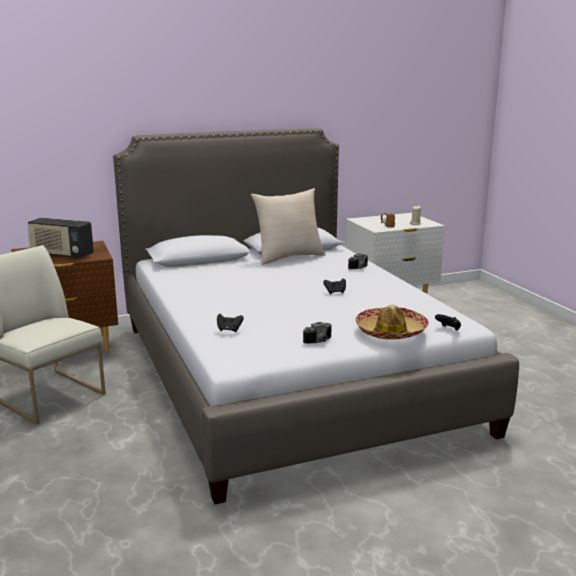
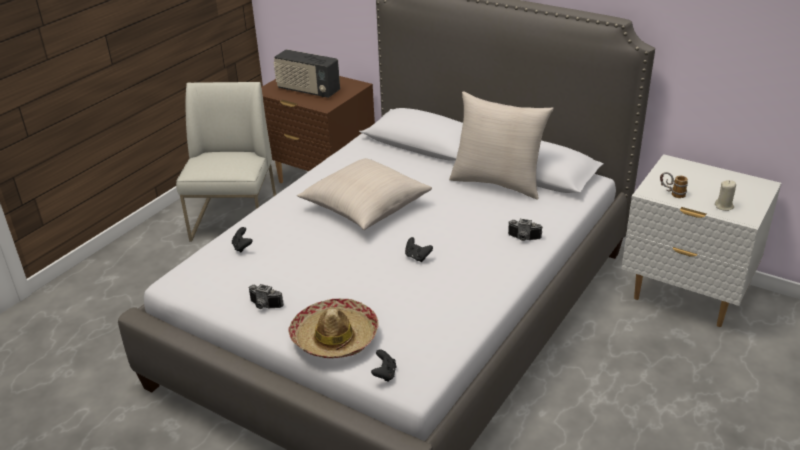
camera: 55 degrees right, 15 degrees up
(62, 255) = (308, 90): radio -> radio turned 45 degrees counterclockwise
(249, 289) = (365, 207): none -> beige pillow

